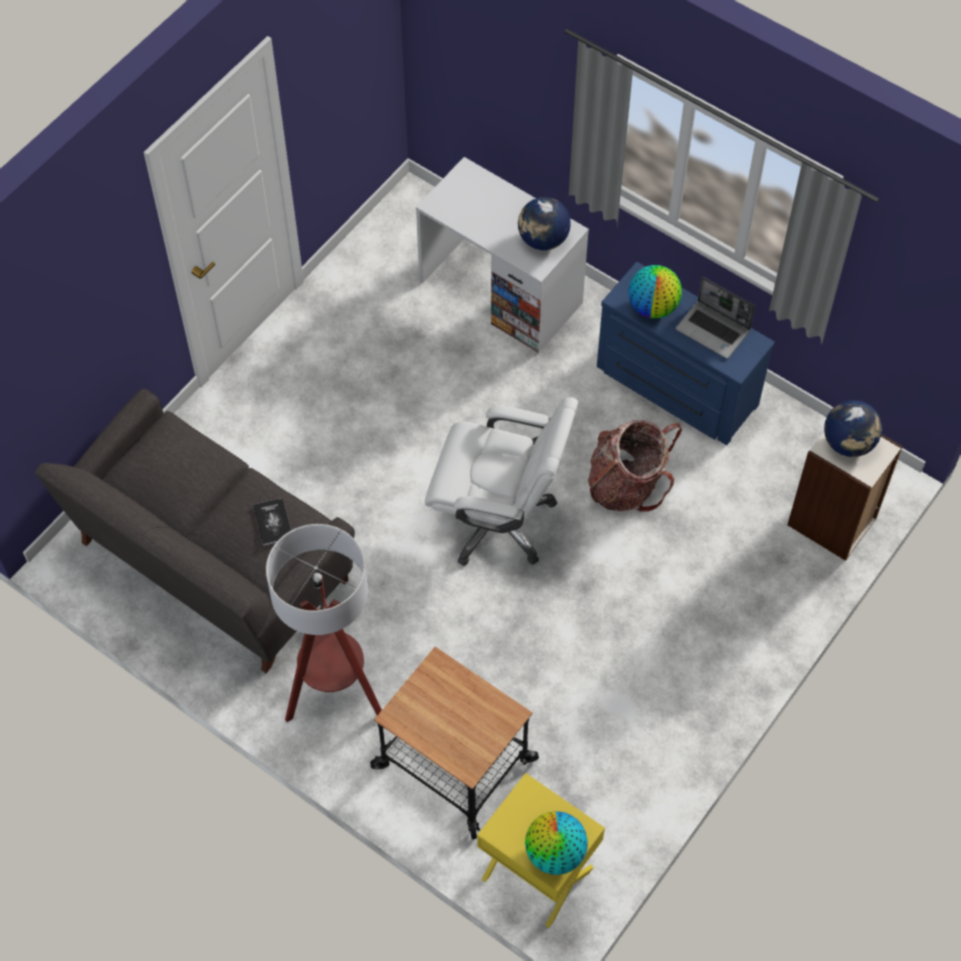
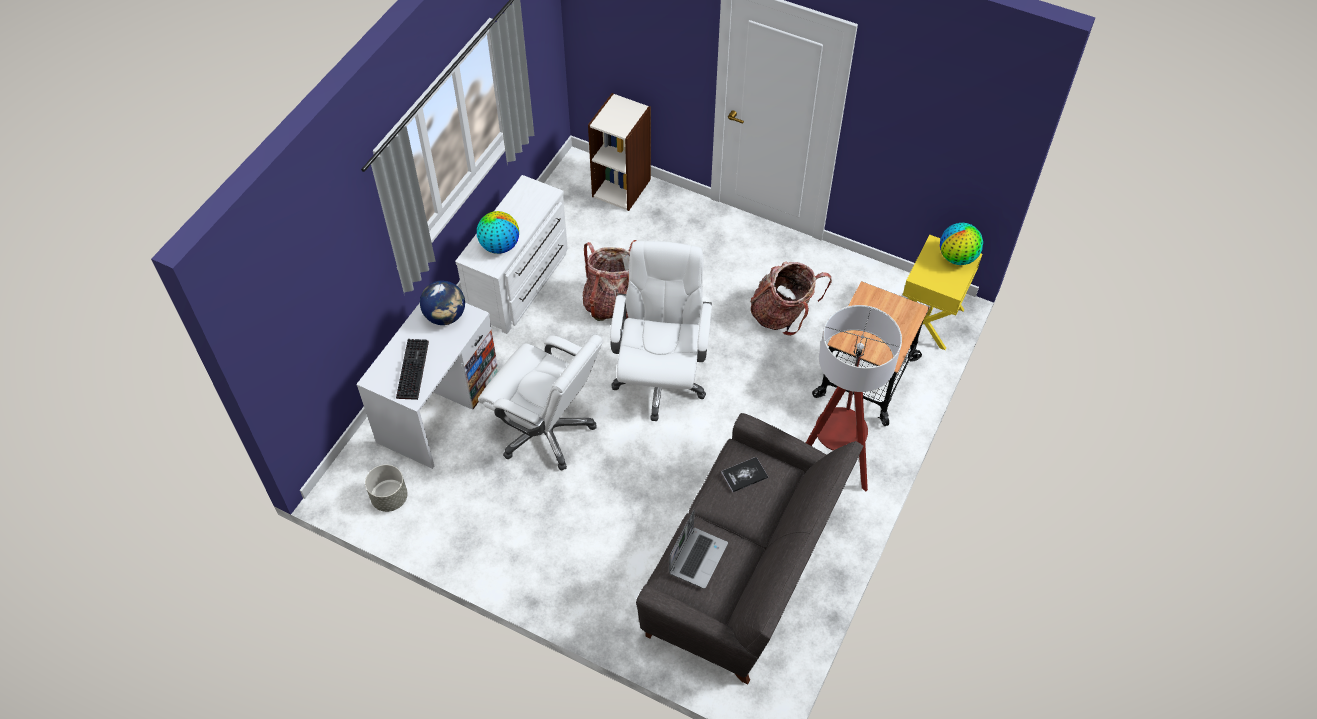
camera: 100 degrees left, 5 degrees down
(391, 242) = (389, 498): none -> grey planter
(447, 393) = (546, 430): none -> white office chair
(474, 205) = (411, 368): none -> keyboard
(577, 683) = (783, 314): none -> backpack
(675, 388) = (521, 283): blue dresser -> white dresser
(714, 330) = (517, 208): laptop -> laptop (697, 557)
(848, 443) = (615, 119): globe -> none

